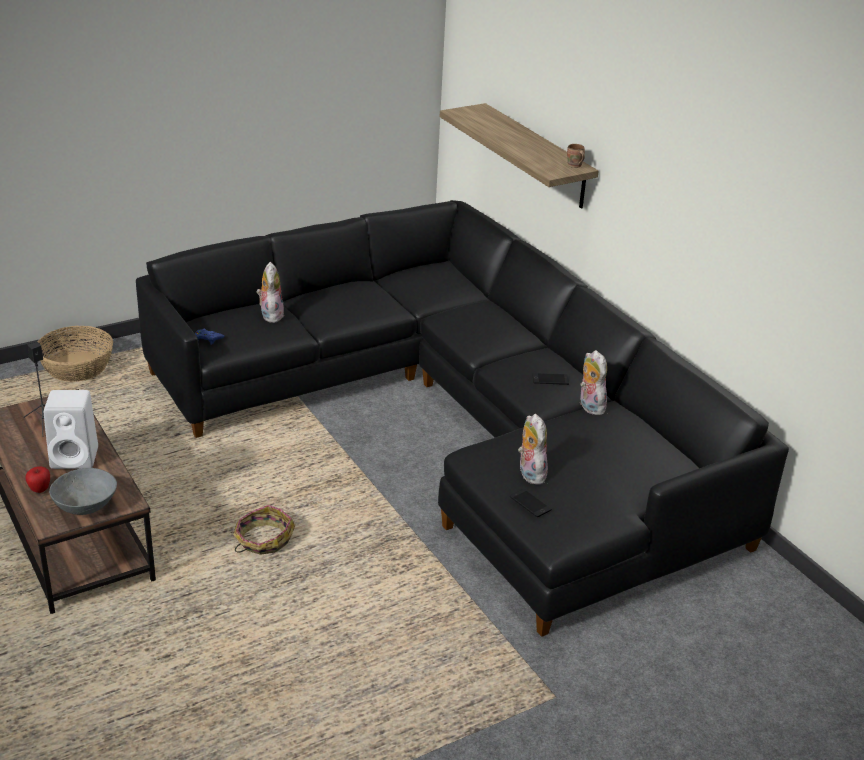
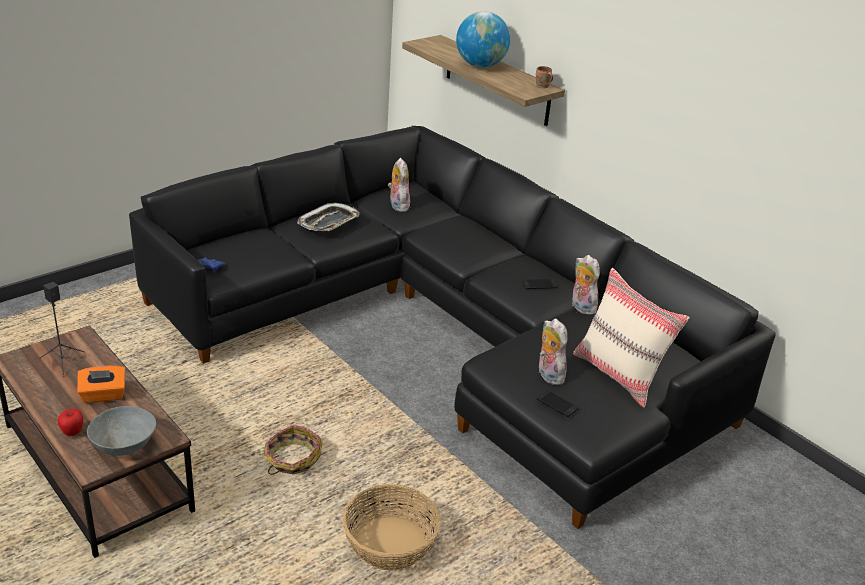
camera: 10 degrees left, 0 degrees up
(76, 457) = (103, 395): white speaker -> orange tissue box
(77, 367) = (71, 303): basket -> basket (390, 543)
(270, 315) = (263, 240): plush toy -> plush toy (397, 205)
(343, 300) = (329, 222): none -> tray
(515, 140) = (480, 65): none -> globe
(606, 479) = (619, 375): none -> beige pillow

